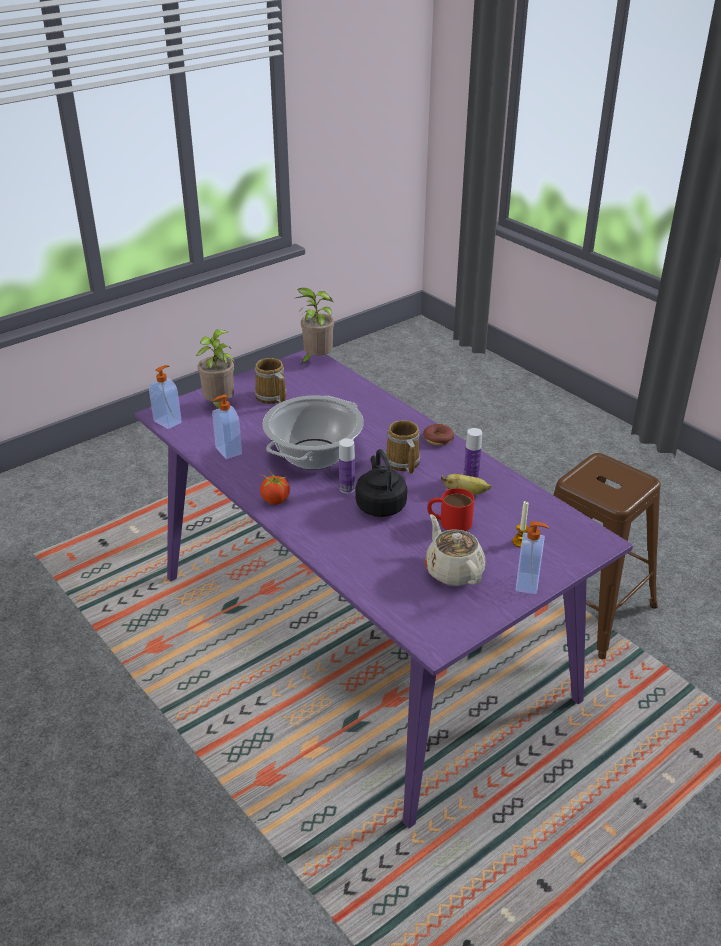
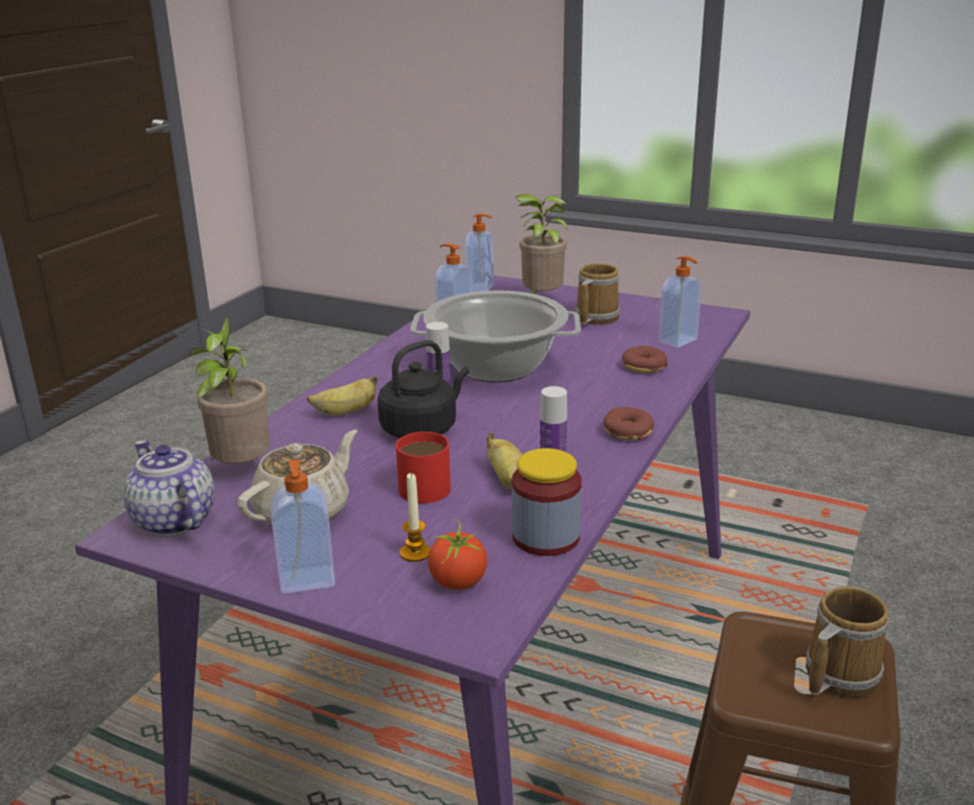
camera: 65 degrees right, 10 degrees down
(275, 500) = (378, 370): tomato -> tomato (458, 581)
(316, 360) = (717, 319): potted plant -> potted plant (240, 470)
(332, 528) = (345, 412): none -> banana
(336, 383) = (679, 341): none -> soap dispenser
(361, 406) = (643, 367): none -> donut
(402, 463) = (536, 421): mug -> mug (836, 674)
(431, 624) = (172, 520): none -> teapot
(529, 498) = (546, 537): none -> jar

